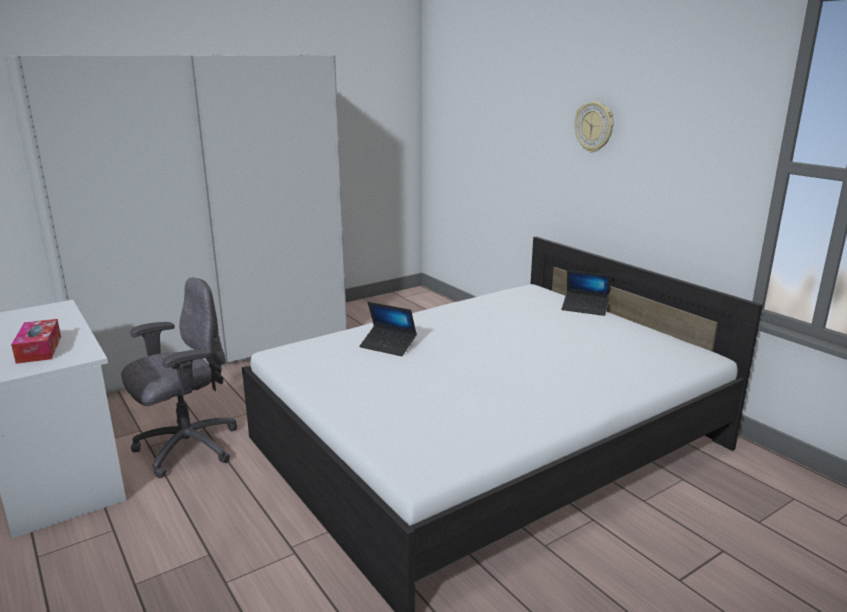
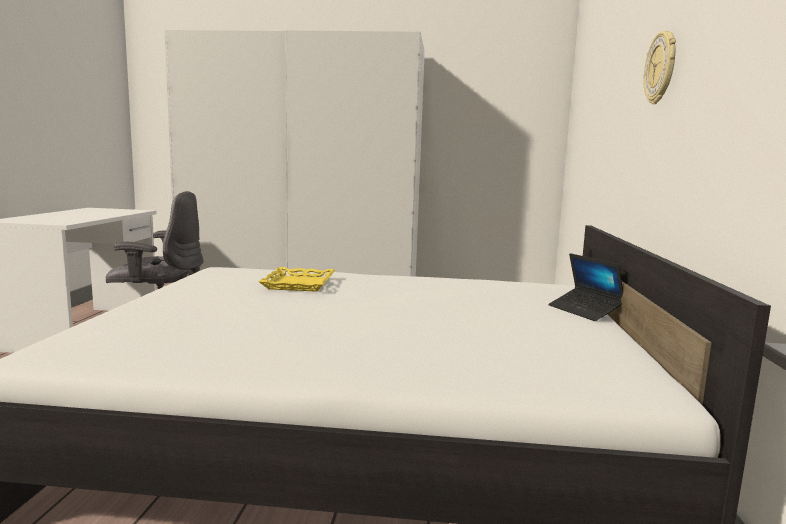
camera: 40 degrees right, 10 degrees down
(39, 349) = (60, 218): tissue box -> none
(388, 346) = (299, 284): laptop -> yellow tray

